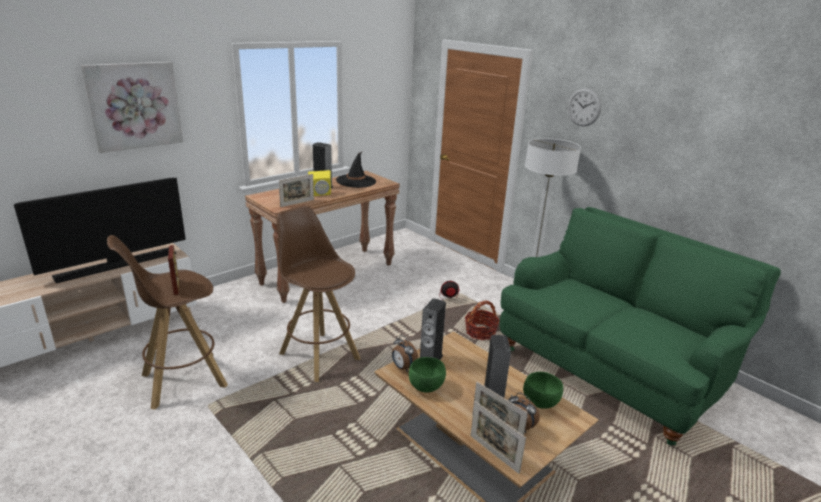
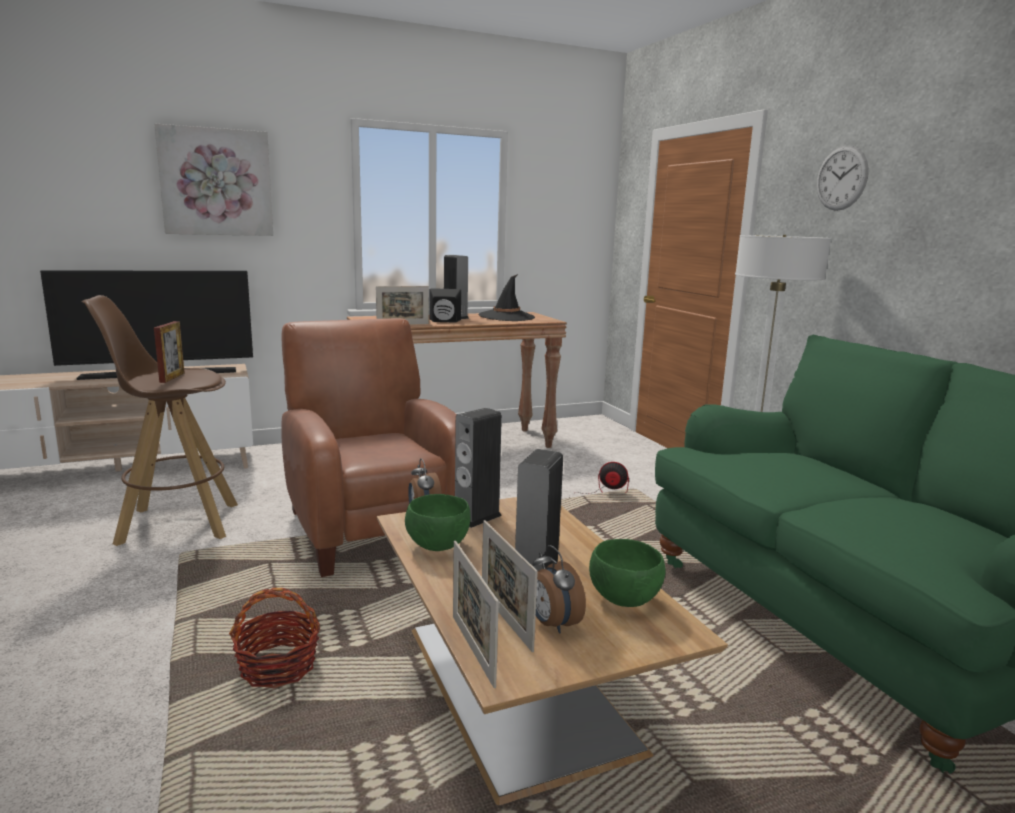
camera: 20 degrees right, 10 degrees down
(319, 355) = (371, 526): brown stool -> brown armchair
(321, 194) = (444, 321): yellow speaker -> black speaker
(480, 332) = (638, 537): basket -> basket (278, 667)

